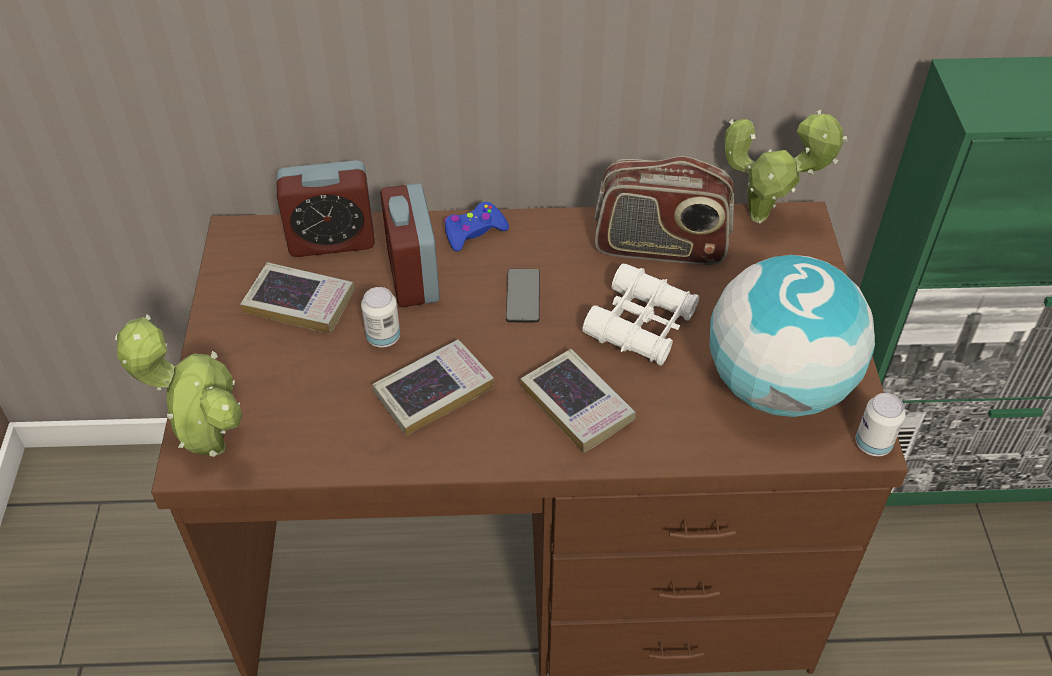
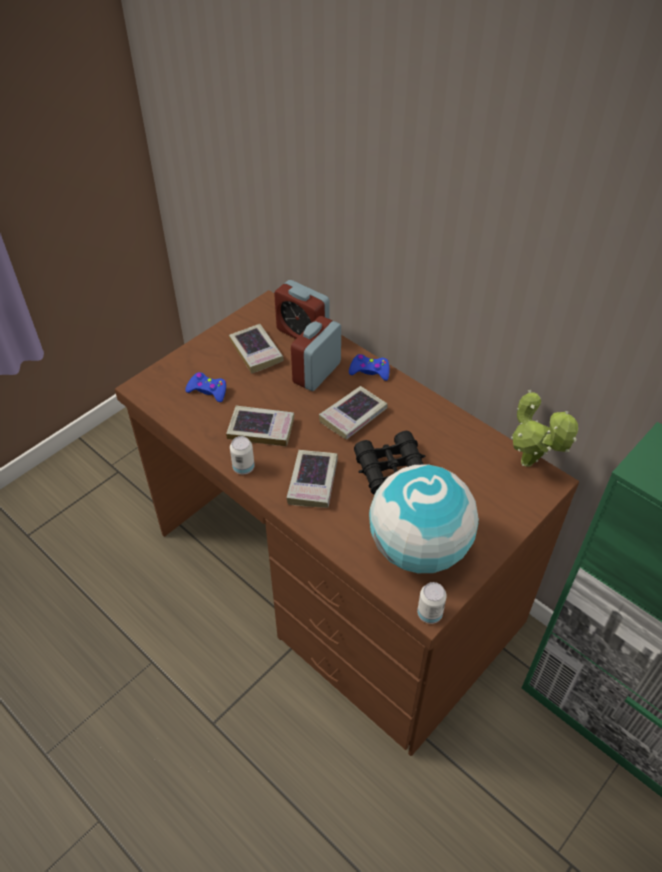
camera: 45 degrees right, 0 degrees up
(208, 445) = (153, 385): potted plant -> none
(298, 396) = (208, 391): none -> blue game controller
(383, 337) = (270, 391): can -> can (243, 467)
(523, 296) = (353, 416): phone -> book
(641, 324) = (391, 469): white binoculars -> black binoculars
(660, 247) = (451, 440): radio -> none

